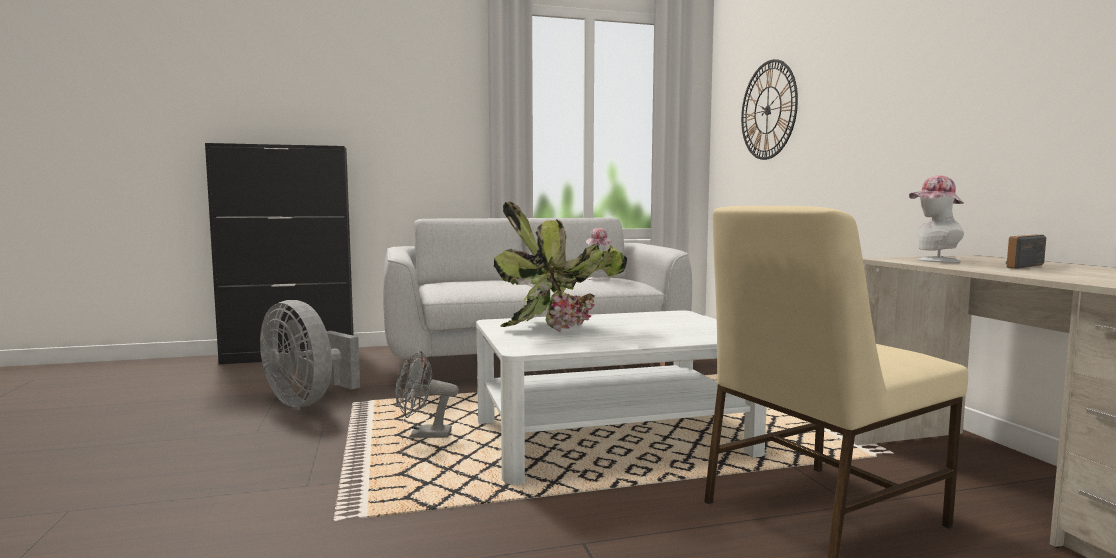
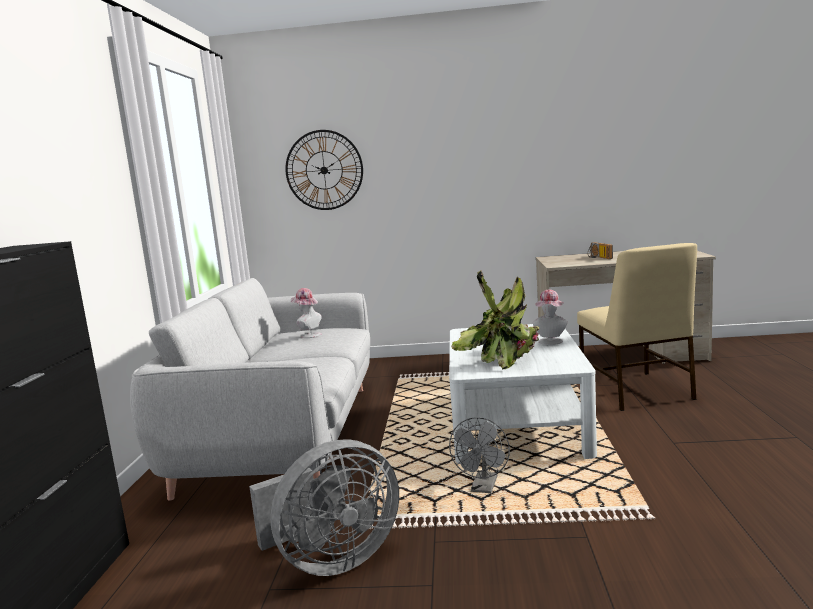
camera: 70 degrees left, 5 degrees up
(933, 260) = (570, 262): hat -> hat (550, 342)

